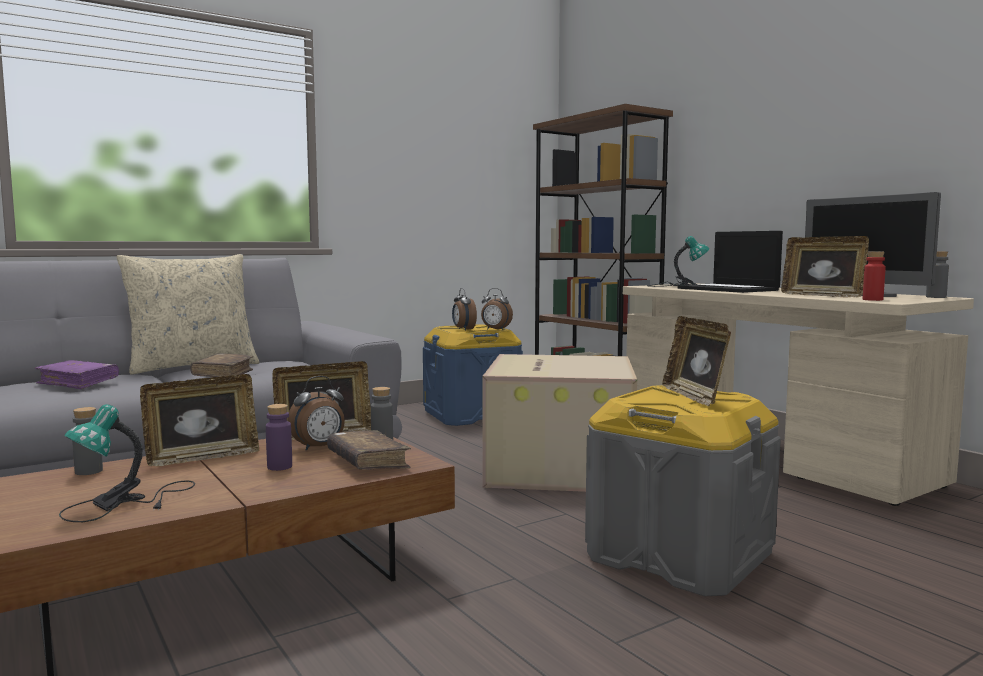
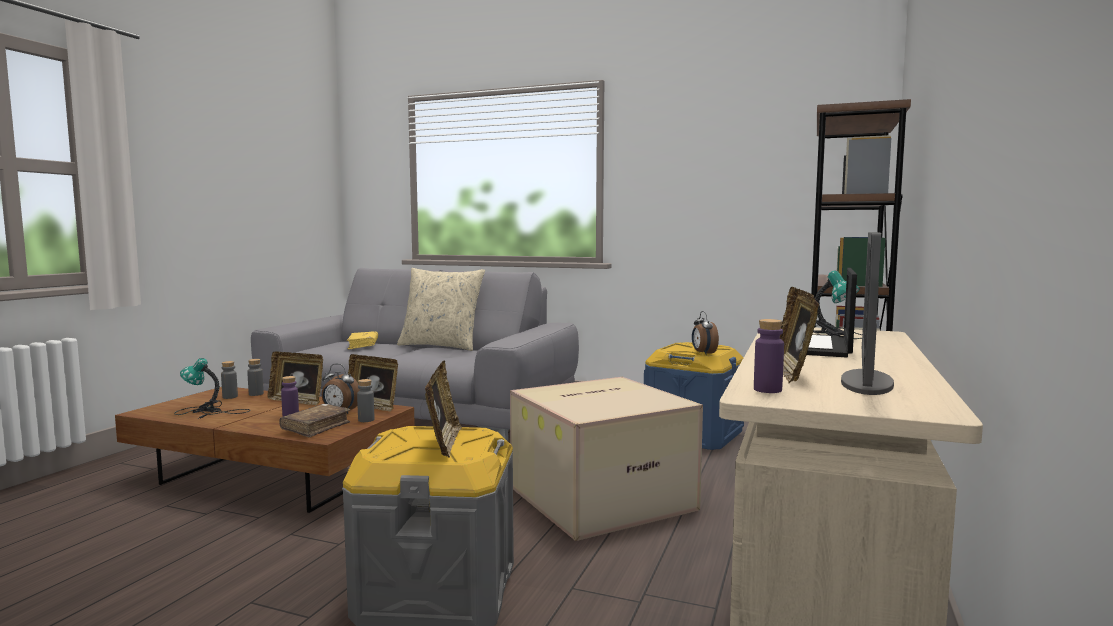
camera: 55 degrees right, 0 degrees up
(78, 383) = (363, 345): purple book -> yellow book
(223, 375) = (420, 354): brown book -> none
(463, 329) = (680, 348): alarm clock -> none
(694, 396) = (444, 444): picture frame -> picture frame turned 135 degrees clockwise
(872, 300) = (767, 390): red bottle -> purple bottle
(936, 297) = (922, 409): grey bottle -> grey bottle (230, 397)

